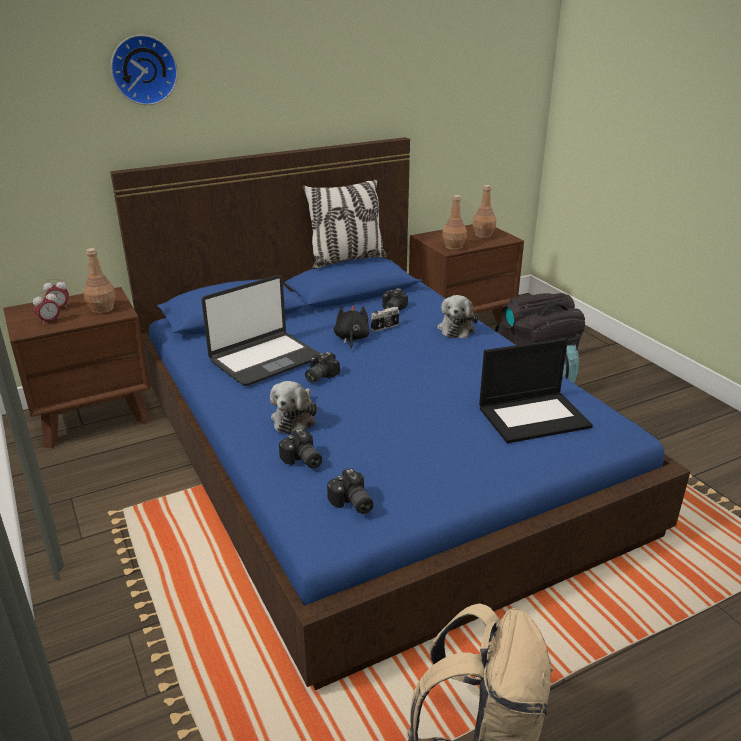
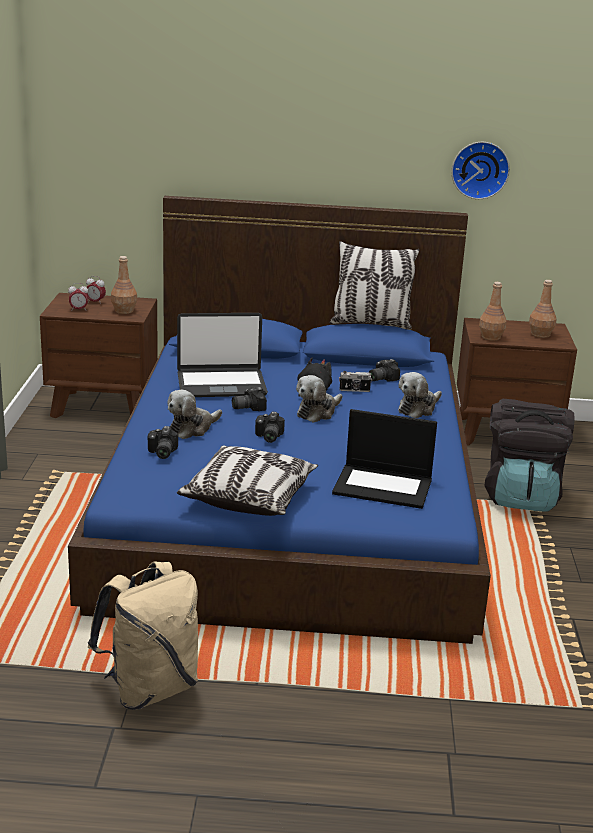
camera: 30 degrees right, 5 degrees down
(143, 69) = (208, 114): wall clock -> wall clock (480, 169)
(351, 504) = (161, 487): camera -> camera (268, 437)
(384, 360) = (317, 412): none -> plush toy
(443, 478) = (249, 497): none -> pillow

